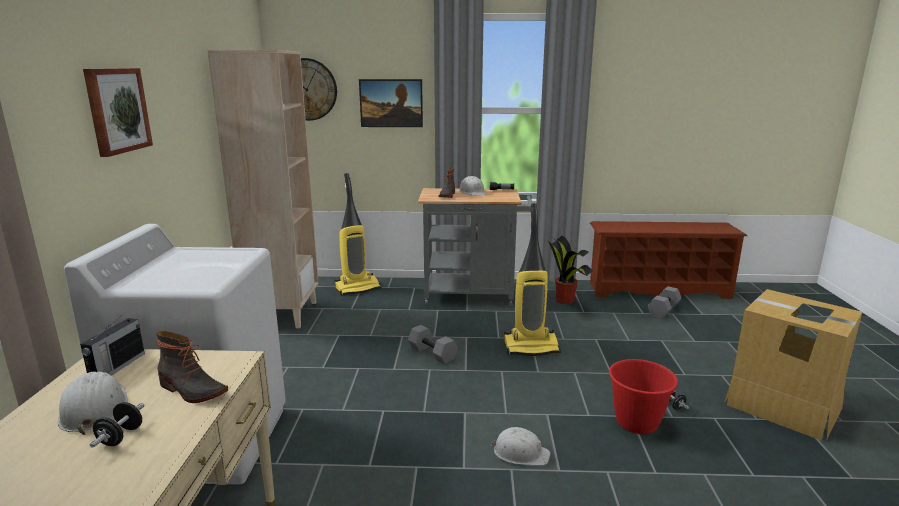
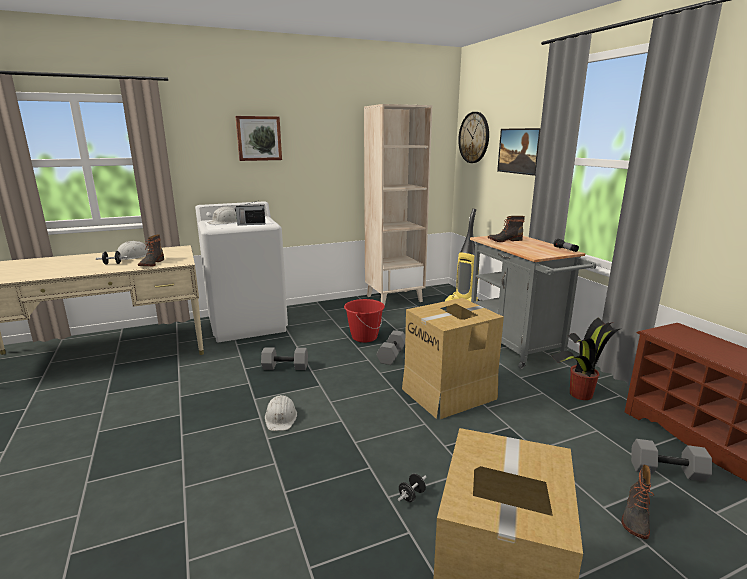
camera: 65 degrees right, 0 degrees up
(116, 367) = (172, 251): radio -> radio (251, 224)
(396, 428) = (286, 367): none -> grey dumbbell
(472, 192) = (533, 244): white hard hat -> white hard hat (225, 222)
(531, 347) = (449, 393): vacuum cleaner -> cardboard box
(636, 422) = (360, 472): red bucket -> red bucket (364, 337)
(705, 335) = (635, 517): none -> boot

